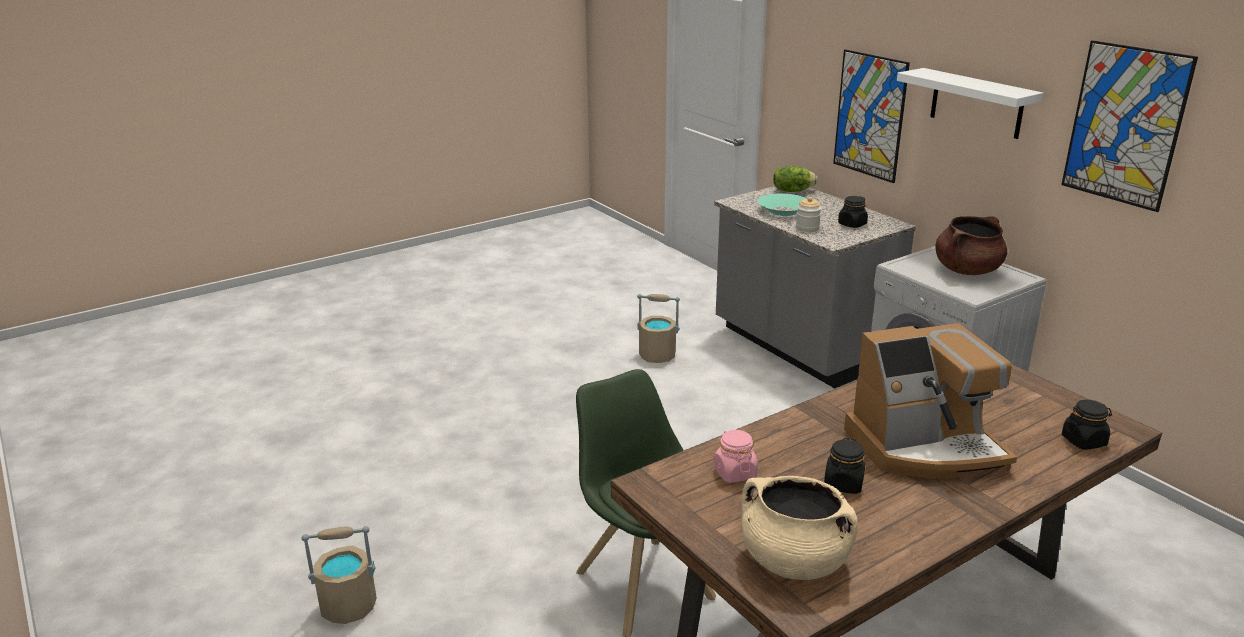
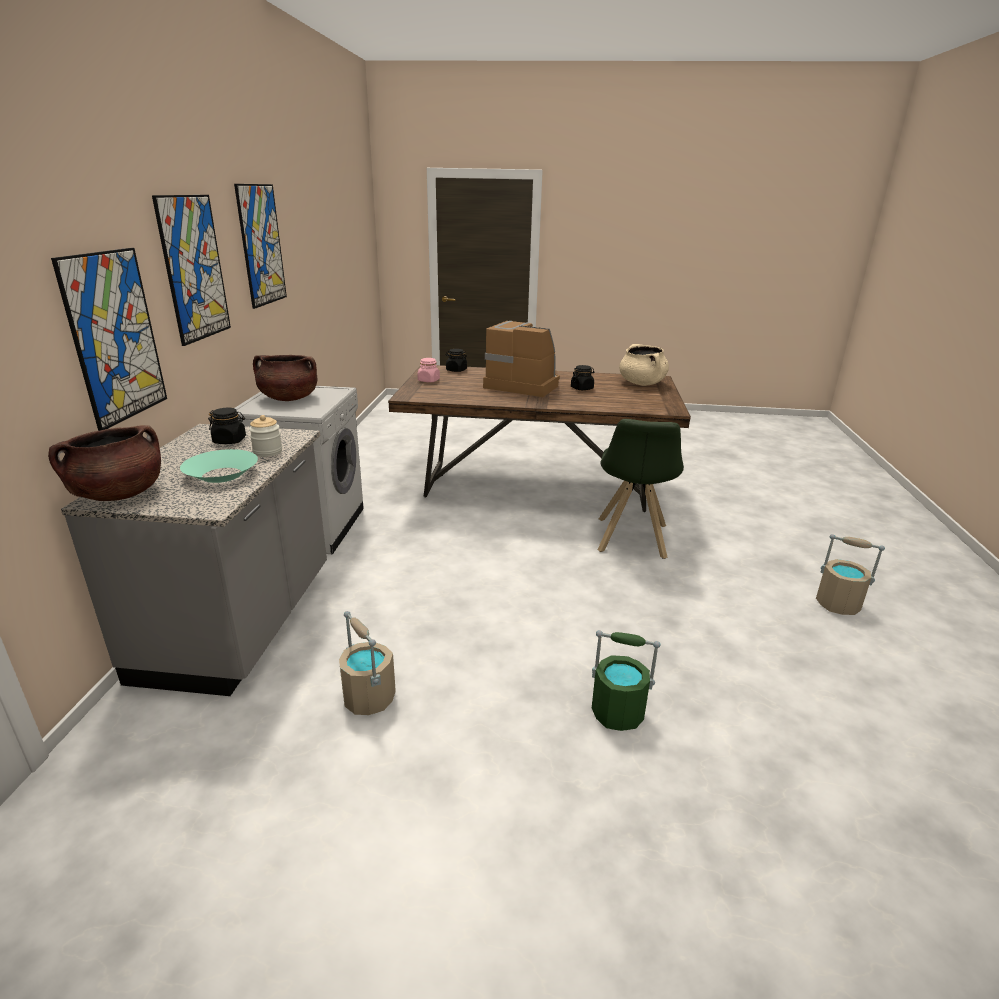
camera: 140 degrees left, 0 degrees up
(505, 413) = (618, 713): none -> green bucket
(734, 473) = (624, 402): pink jar -> pink jar (428, 380)
(792, 190) = (119, 494): lettuce -> brown cooking pot
(976, 103) = (194, 268): white shelf -> picture

